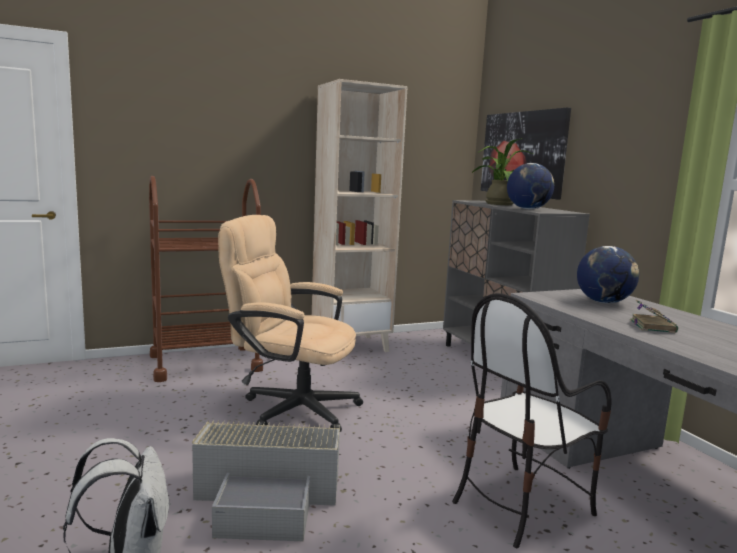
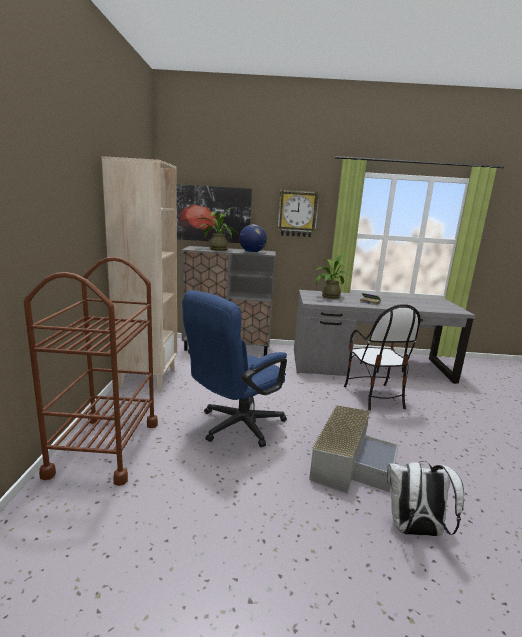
camera: 65 degrees left, 5 degrees up
(290, 407) = (235, 427): beige office chair -> blue office chair
(603, 302) = (328, 297): globe -> potted plant
(632, 144) = (297, 214): none -> wall clock

